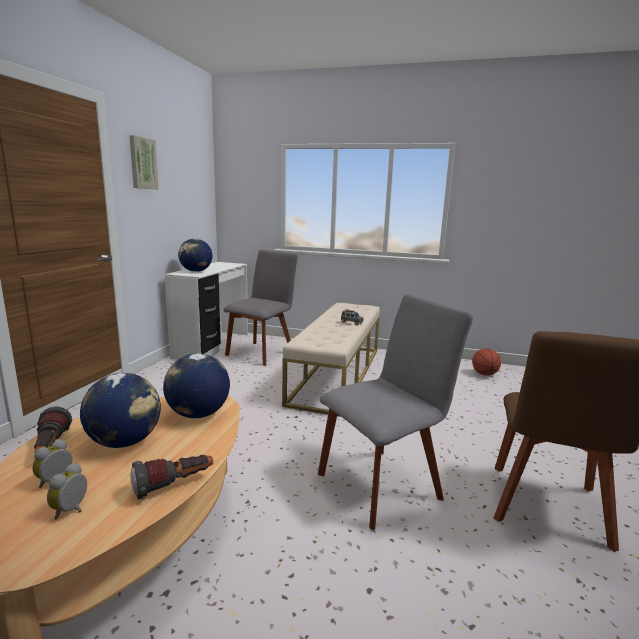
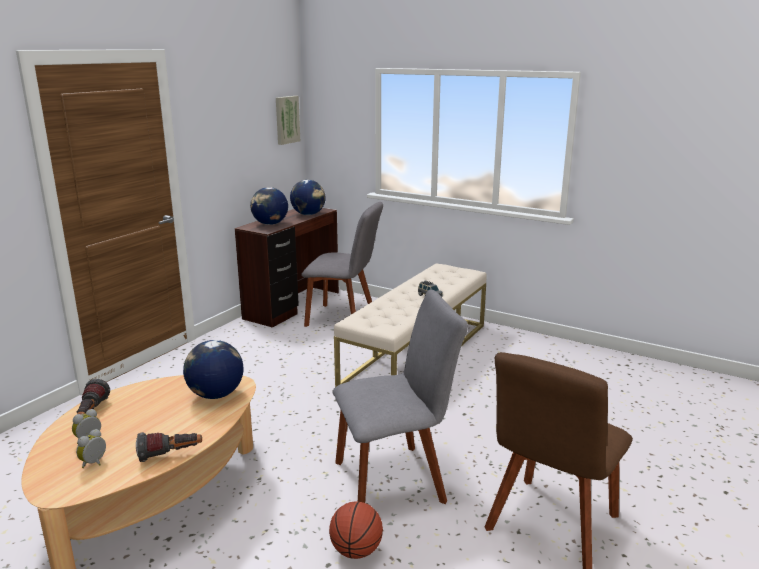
camera: 15 degrees right, 5 degrees up
(125, 442) = (148, 414): globe -> globe (308, 214)
(142, 163) = (208, 111): picture -> picture (286, 119)
(213, 345) = (293, 305): white desk -> brown desk
(262, 352) = (344, 318): grey chair -> grey chair turned 60 degrees clockwise
(484, 374) = (603, 368): basketball -> basketball (356, 551)

